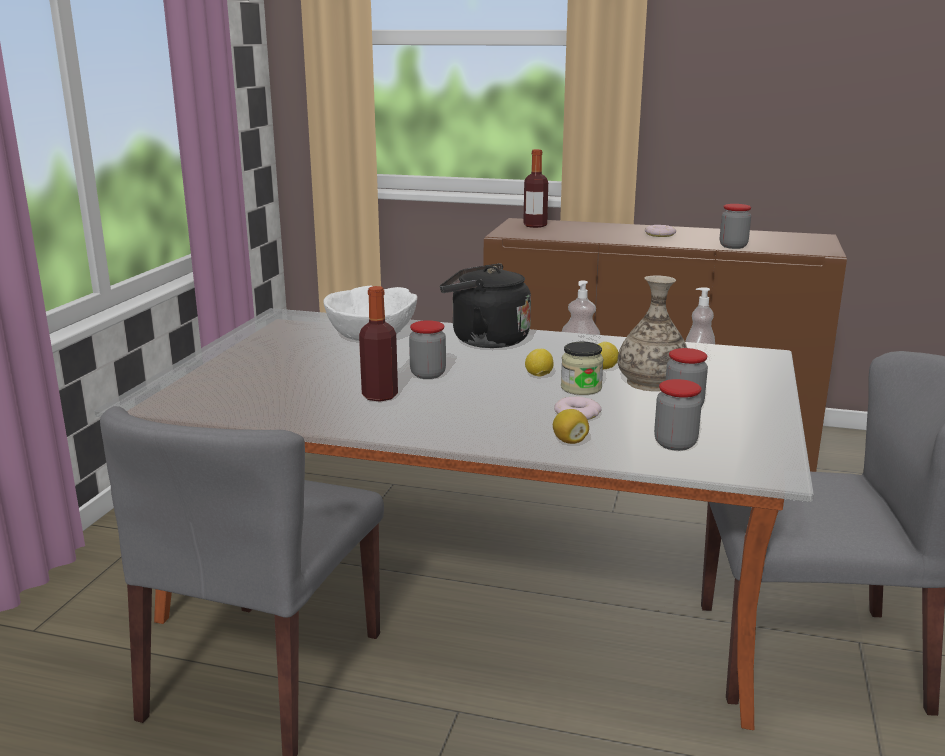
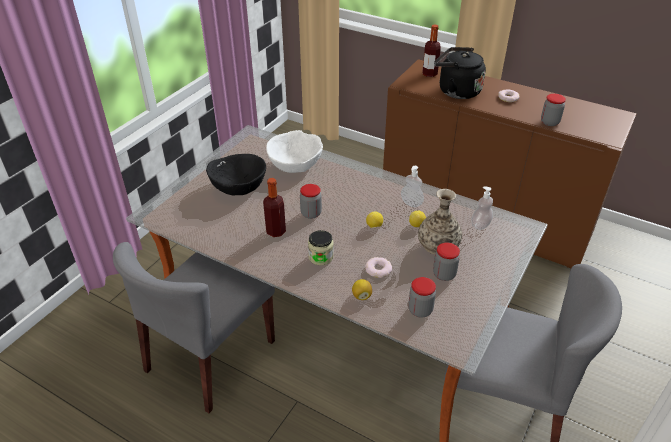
camera: 15 degrees right, 20 degrees up
(288, 361) = (238, 186): none -> black bowl
(485, 340) = (359, 181): black kettle -> black kettle (456, 91)
(581, 388) = (393, 243): jar -> jar (321, 257)

